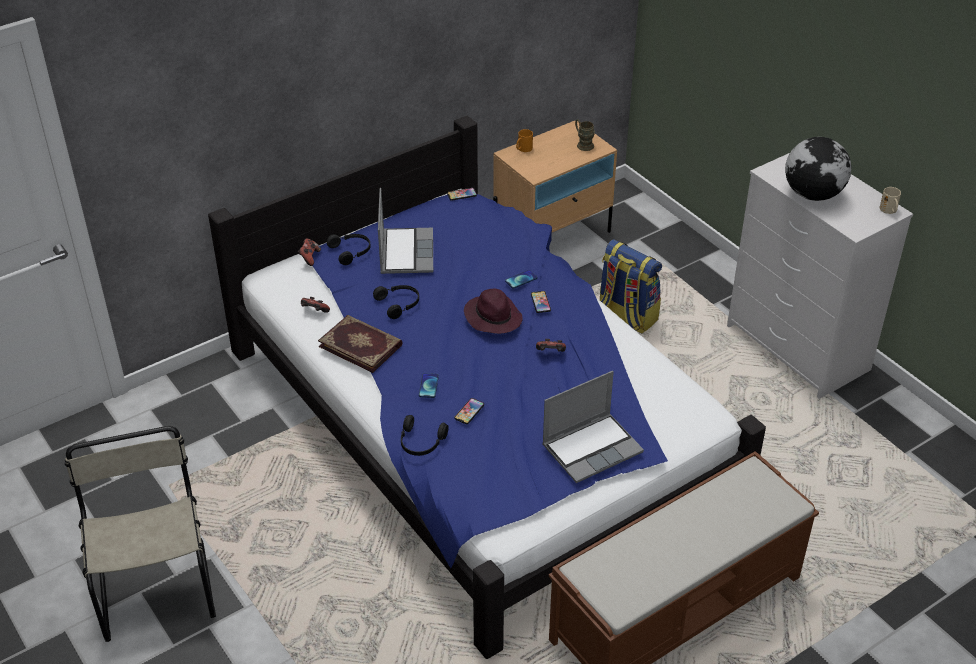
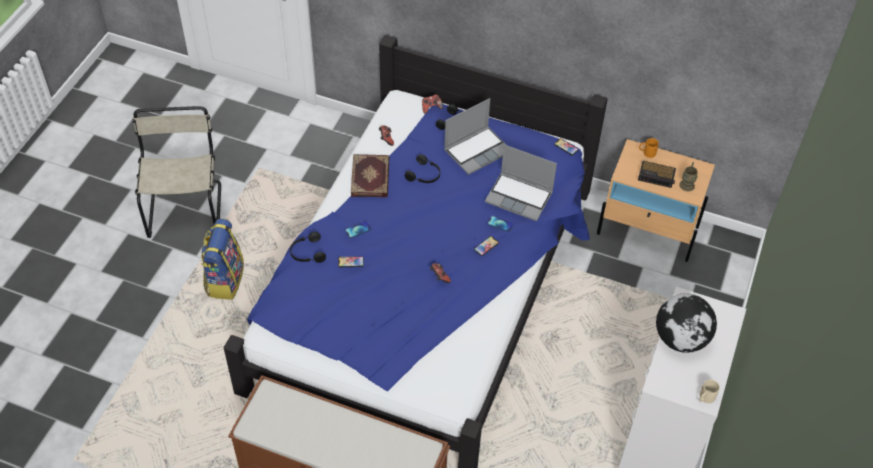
camera: 55 degrees right, 10 degrees up
(155, 584) = (185, 207): beige chair -> beige chair turned 45 degrees counterclockwise
(492, 317) = (449, 228): purple hat -> none
(558, 157) = (657, 176): none -> alarm clock
(592, 448) = (366, 343): laptop -> laptop (520, 197)
(626, 316) = (600, 317): backpack -> backpack (224, 279)

